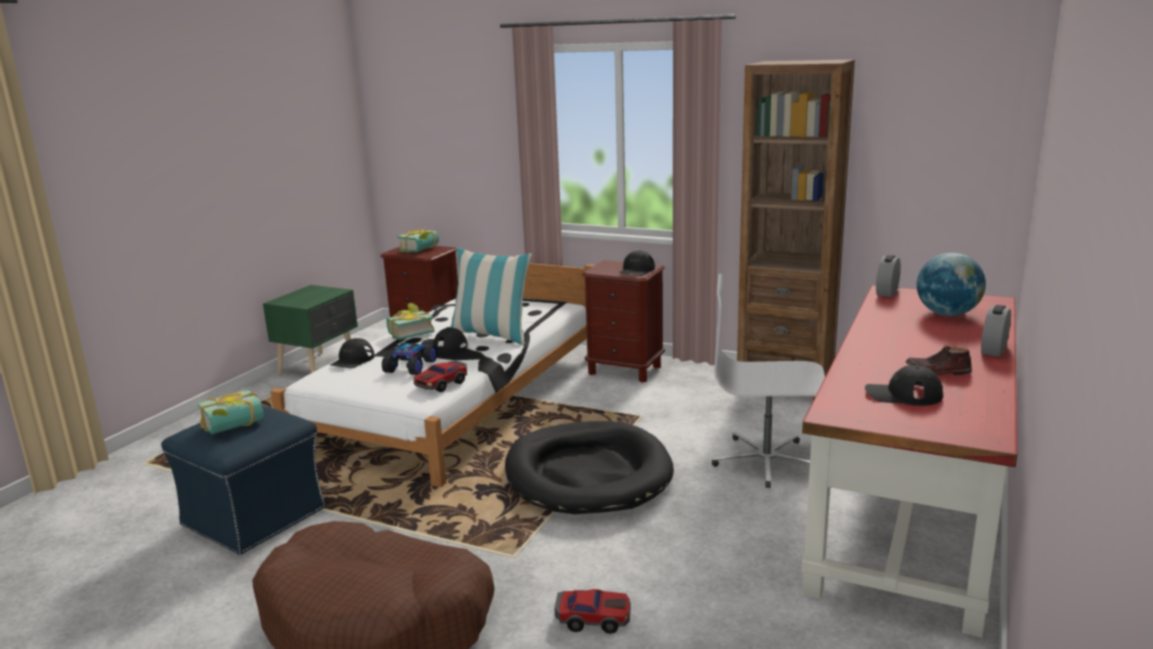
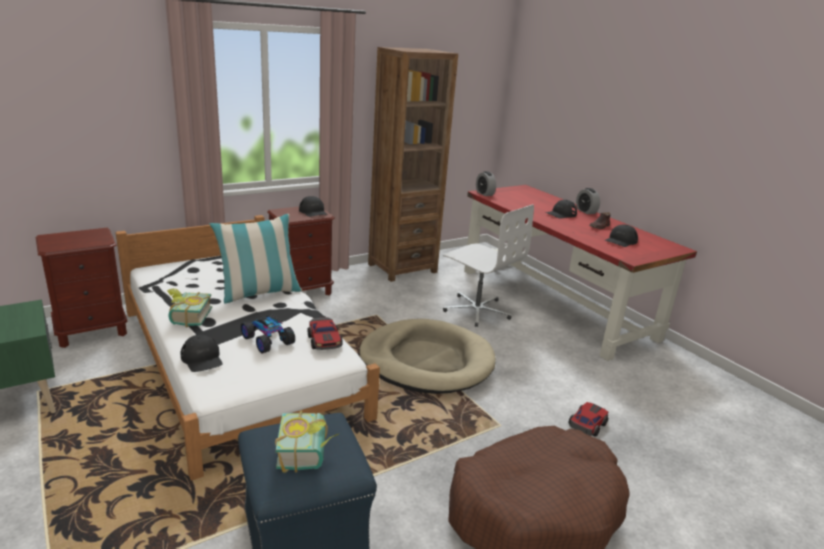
camera: 60 degrees left, 5 degrees up
(422, 249) = (79, 237): book -> none
(444, 346) = (251, 315): black cap -> black cap (561, 214)
(587, 474) = (426, 361): black dog bed -> beige dog bed
(767, 461) = (477, 310): white office chair -> white office chair turned 90 degrees counterclockwise
(947, 314) = (531, 199): globe -> none

